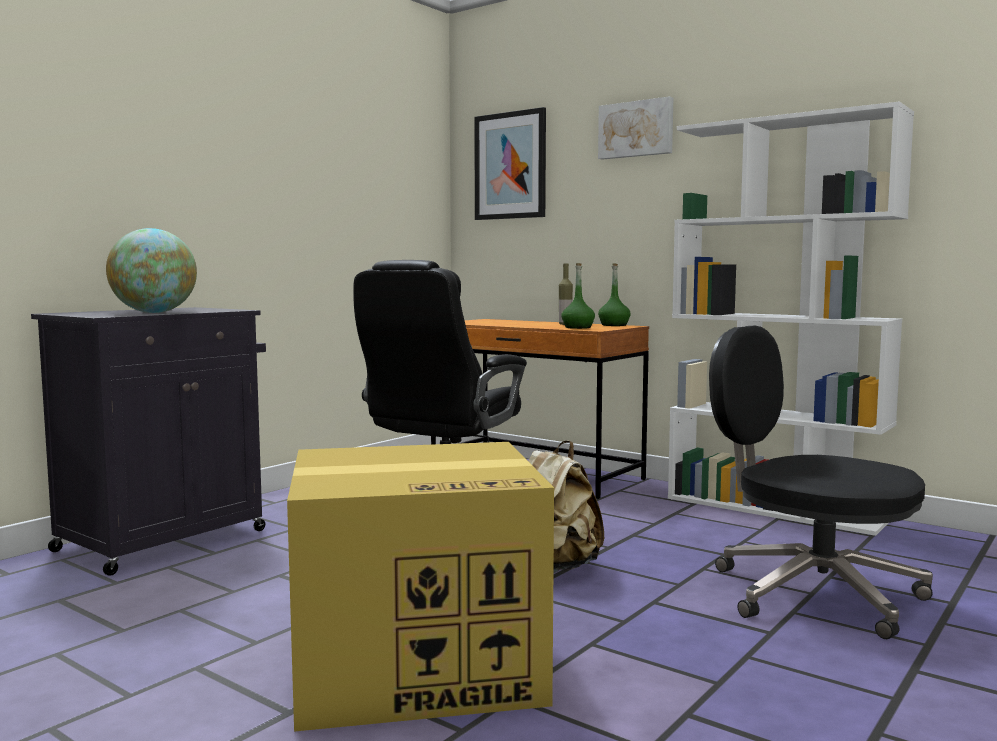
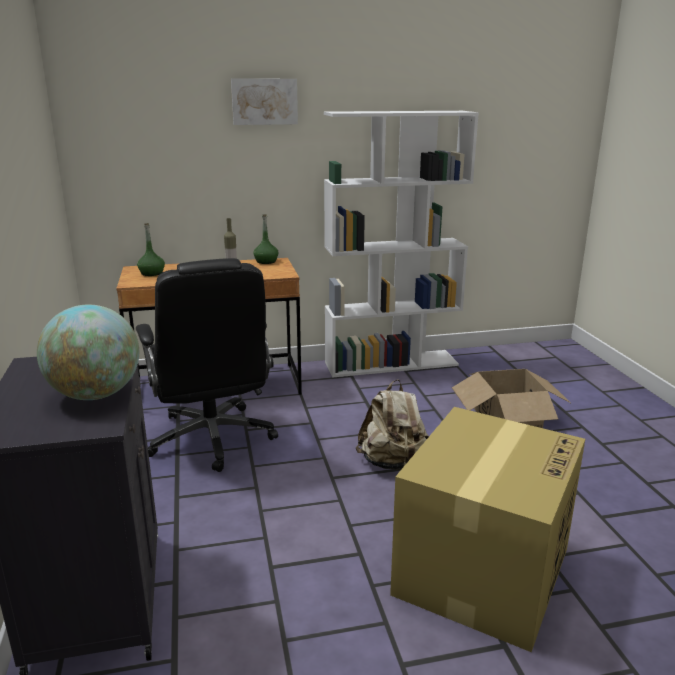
camera: 50 degrees left, 15 degrees up
(510, 166) = (133, 124): picture -> none
(577, 327) = (262, 273): green bottle -> green bottle (151, 273)
(811, 593) = (507, 418): black office chair -> cardboard box

